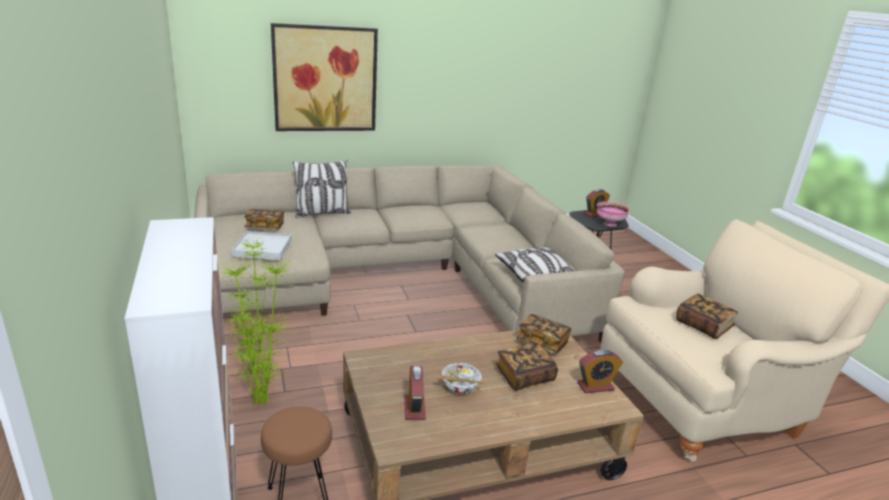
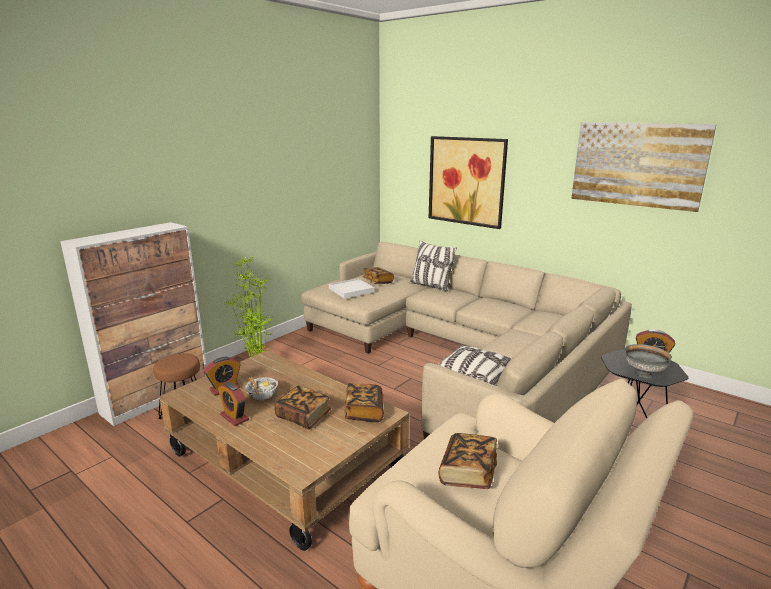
camera: 60 degrees right, 5 degrees down
(501, 53) = (637, 164): none -> picture
(595, 386) = (323, 453): alarm clock -> alarm clock (234, 417)
(609, 224) = (643, 374): pink bowl -> grey bowl

